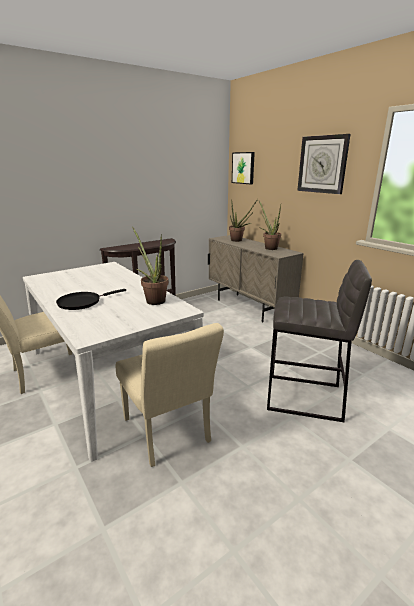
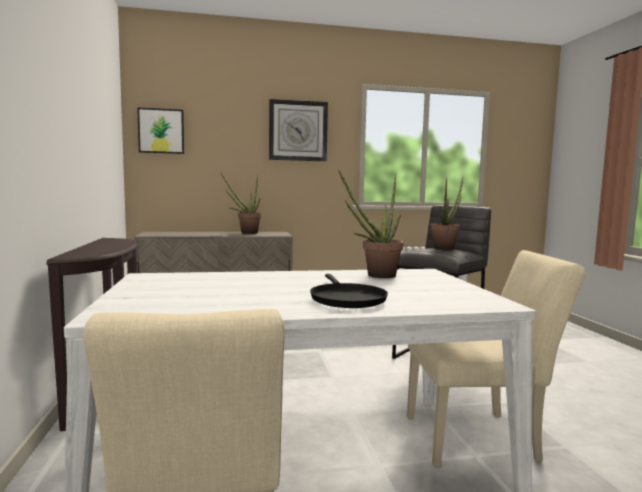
camera: 65 degrees left, 15 degrees down
(239, 240) = (184, 233): potted plant -> potted plant (445, 248)

